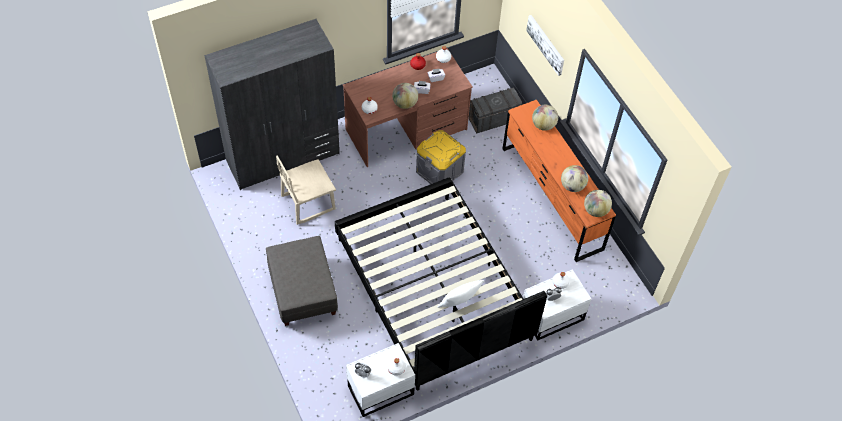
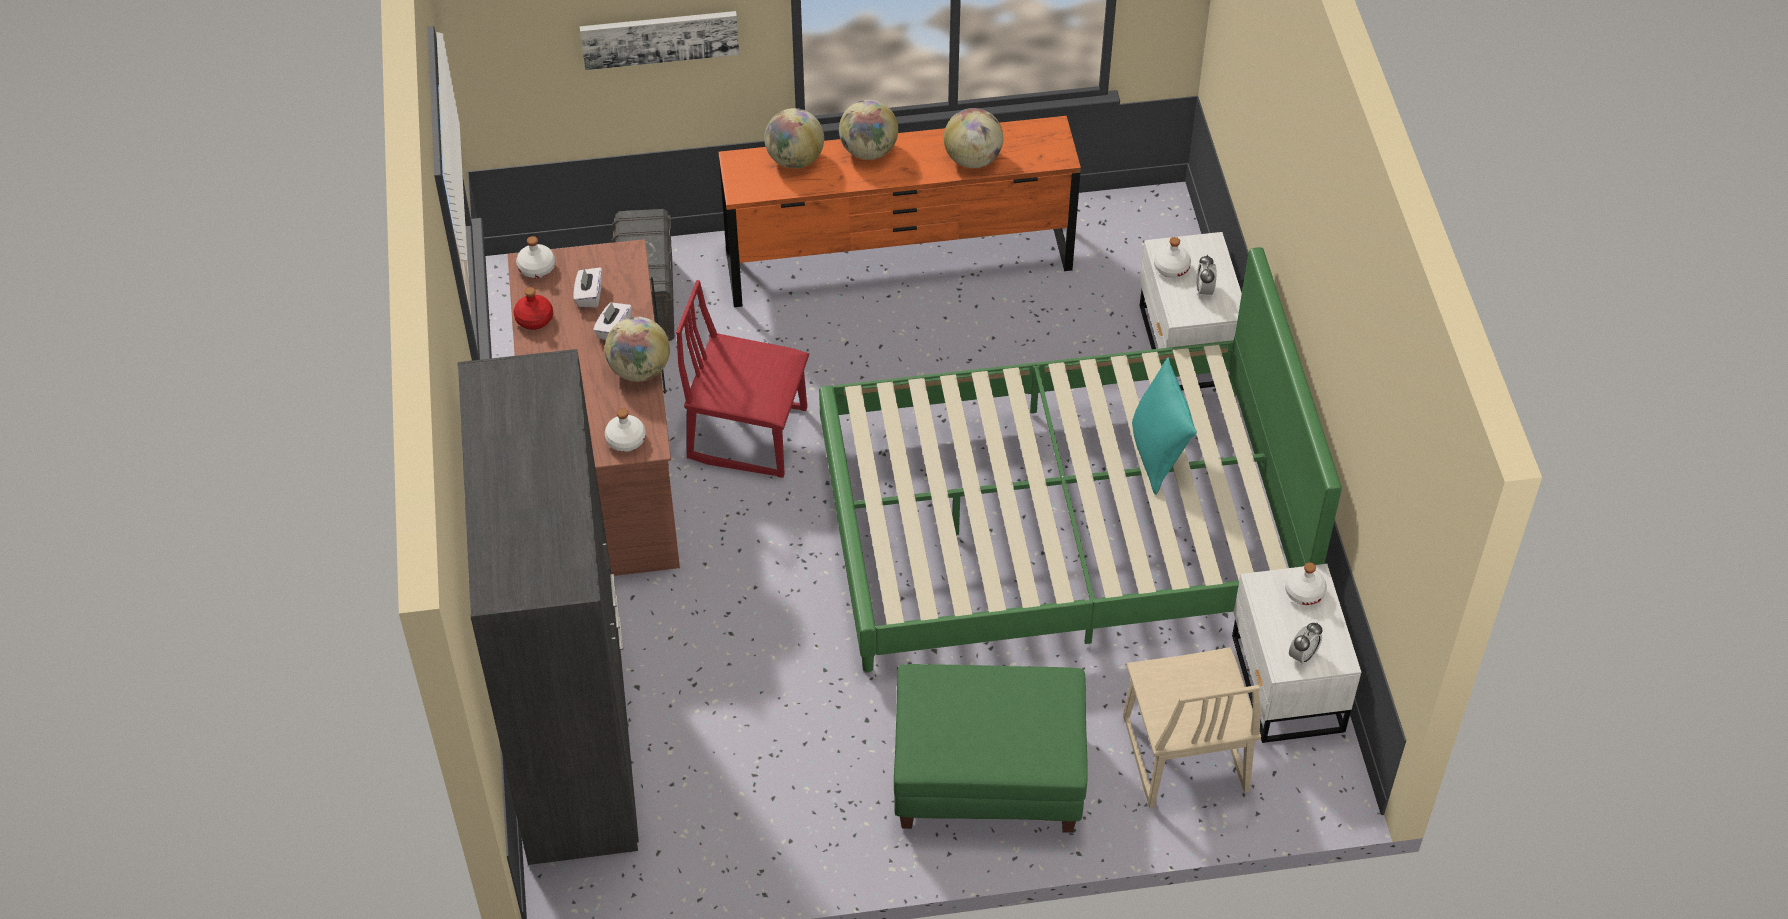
camera: 70 degrees left, 5 degrees down
(303, 291) = (988, 776): grey ottoman -> green ottoman
(308, 202) = (734, 711): beige chair -> beige chair (1183, 755)
(432, 289) = (1059, 526): black bed -> green bed
(439, 171) = (748, 433): grey storage box -> red chair
(459, 304) = (1158, 455): white pillow -> turquoise pillow
(595, 210) = (1046, 142): globe -> globe (868, 151)

